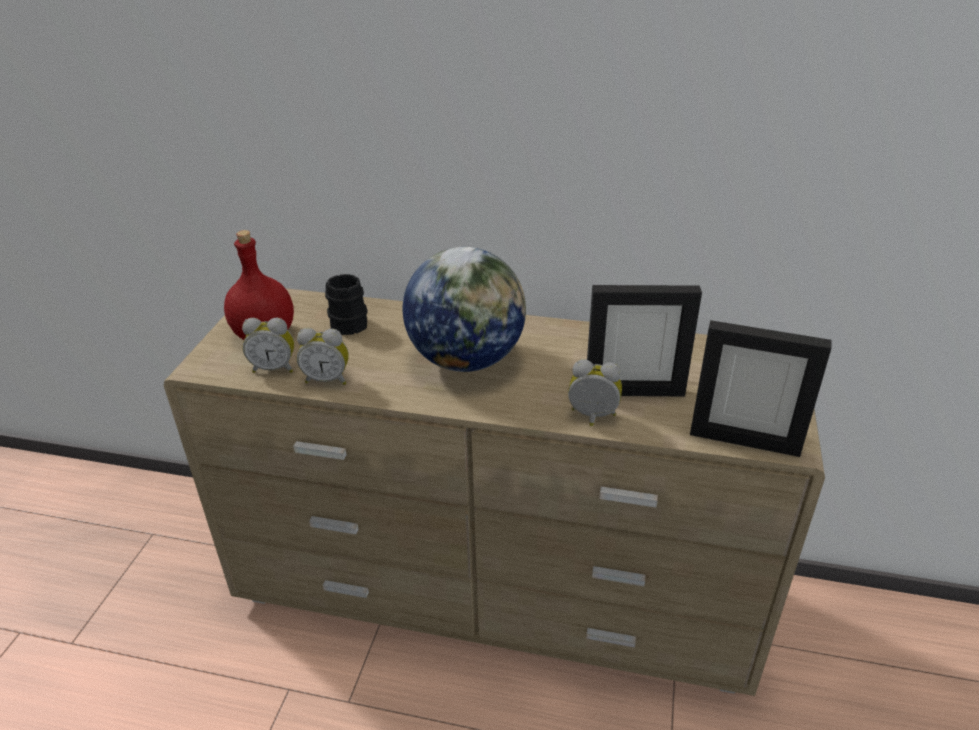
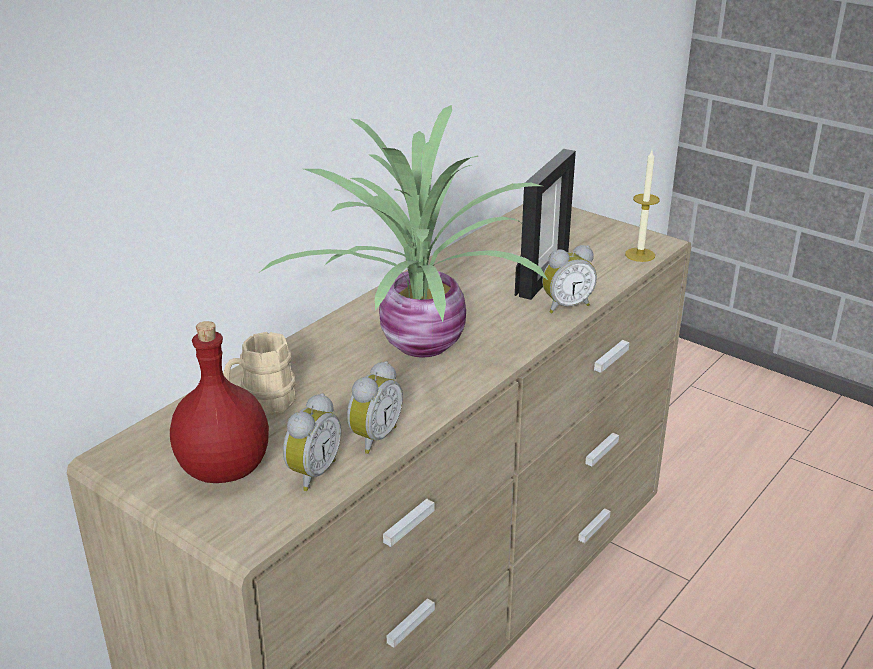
camera: 65 degrees left, 5 degrees down
(345, 322) = (262, 402): black mug -> beige mug
(466, 359) = (417, 343): globe -> potted plant
(592, 418) = (565, 306): alarm clock -> alarm clock turned 150 degrees counterclockwise
(744, 439) = (640, 255): picture frame -> candle

